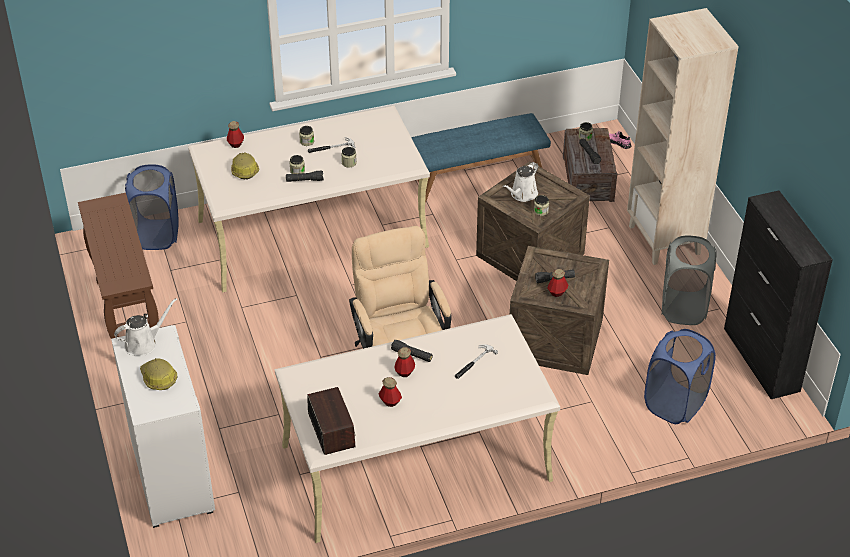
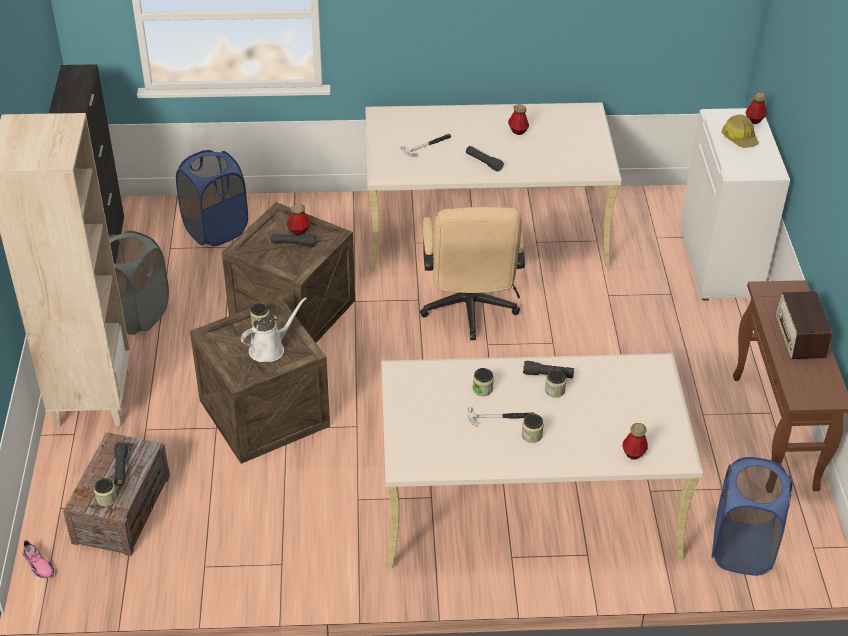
camera: 165 degrees left, 0 degrees up
(143, 343) = (755, 169): white watering can -> none
(244, 170) = (626, 407): hard hat -> none
(331, 429) = (577, 120): radio -> radio (800, 336)
(404, 372) = (496, 150): bottle -> bottle (754, 120)
(476, 176) = (270, 548): blue bench -> none

